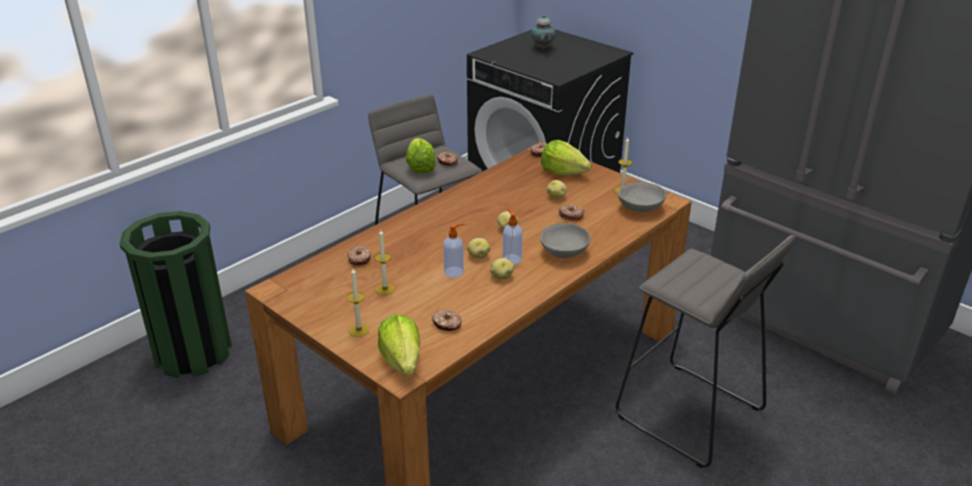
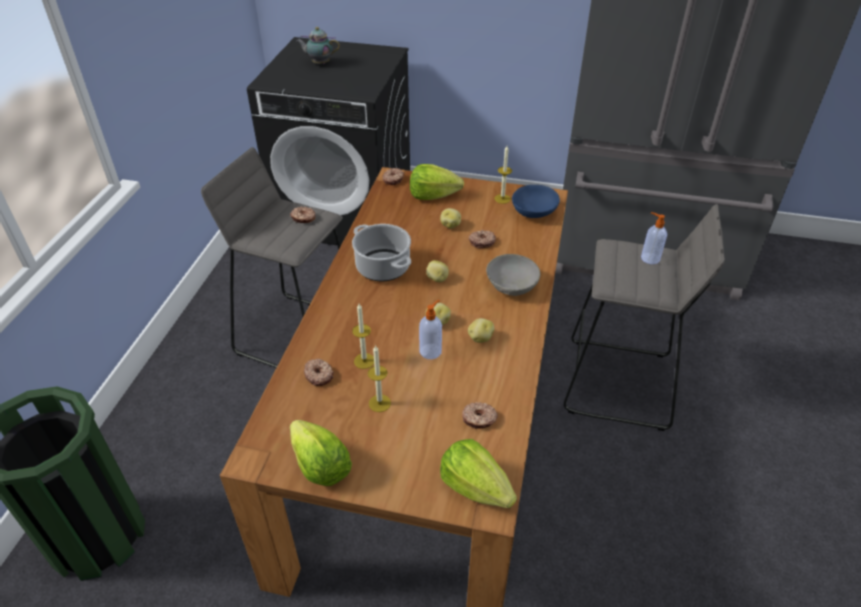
camera: 30 degrees left, 10 degrees up
(359, 330) = (397, 469): candle -> candle (364, 361)
(420, 167) = (280, 234): lettuce -> lettuce (320, 466)
(471, 208) = (382, 267): none -> cooking pot
(511, 259) = (472, 313): soap dispenser -> soap dispenser (649, 258)
(542, 48) = (319, 63): teapot -> teapot turned 135 degrees clockwise
(641, 208) = (534, 212): grey bowl -> blue bowl

